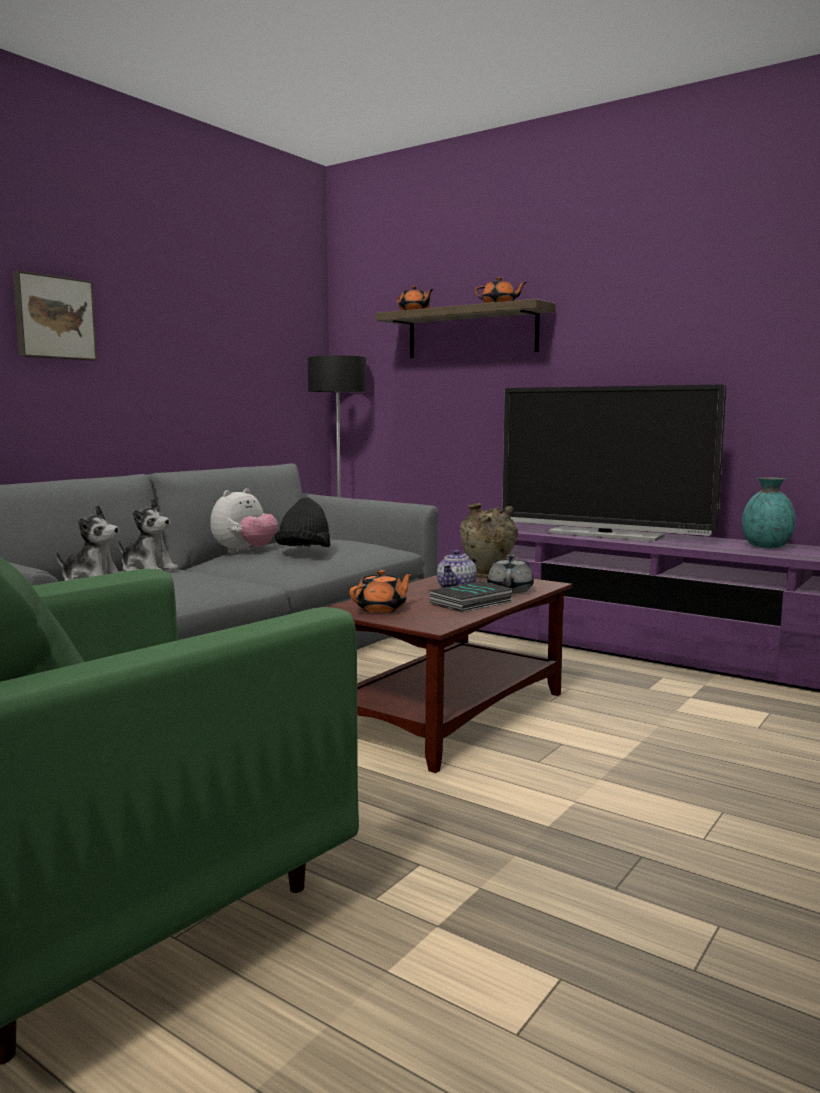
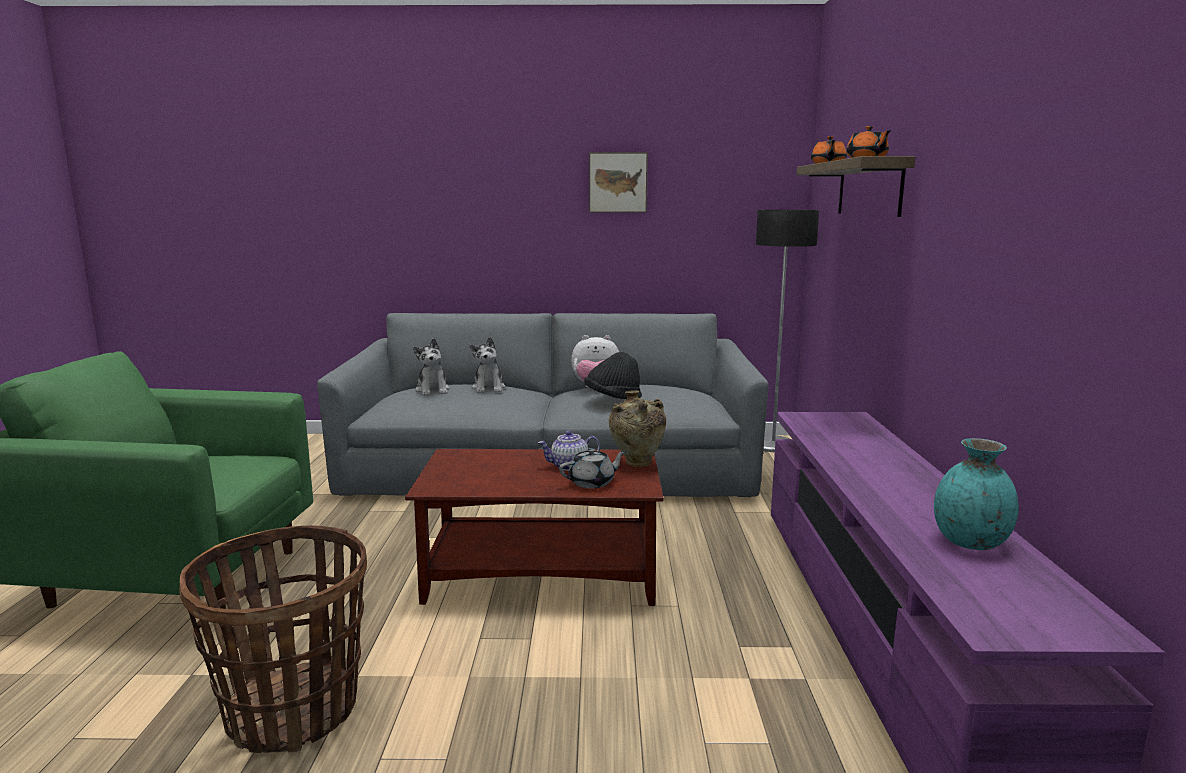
camera: 55 degrees right, 5 degrees up
(53, 318) = (505, 194): picture -> picture (617, 182)
(382, 609) = (464, 463): orange teapot -> none
(471, 603) = (521, 482): book -> none
(587, 868) = (294, 711): none -> basket
(604, 535) = (861, 458): television -> none

